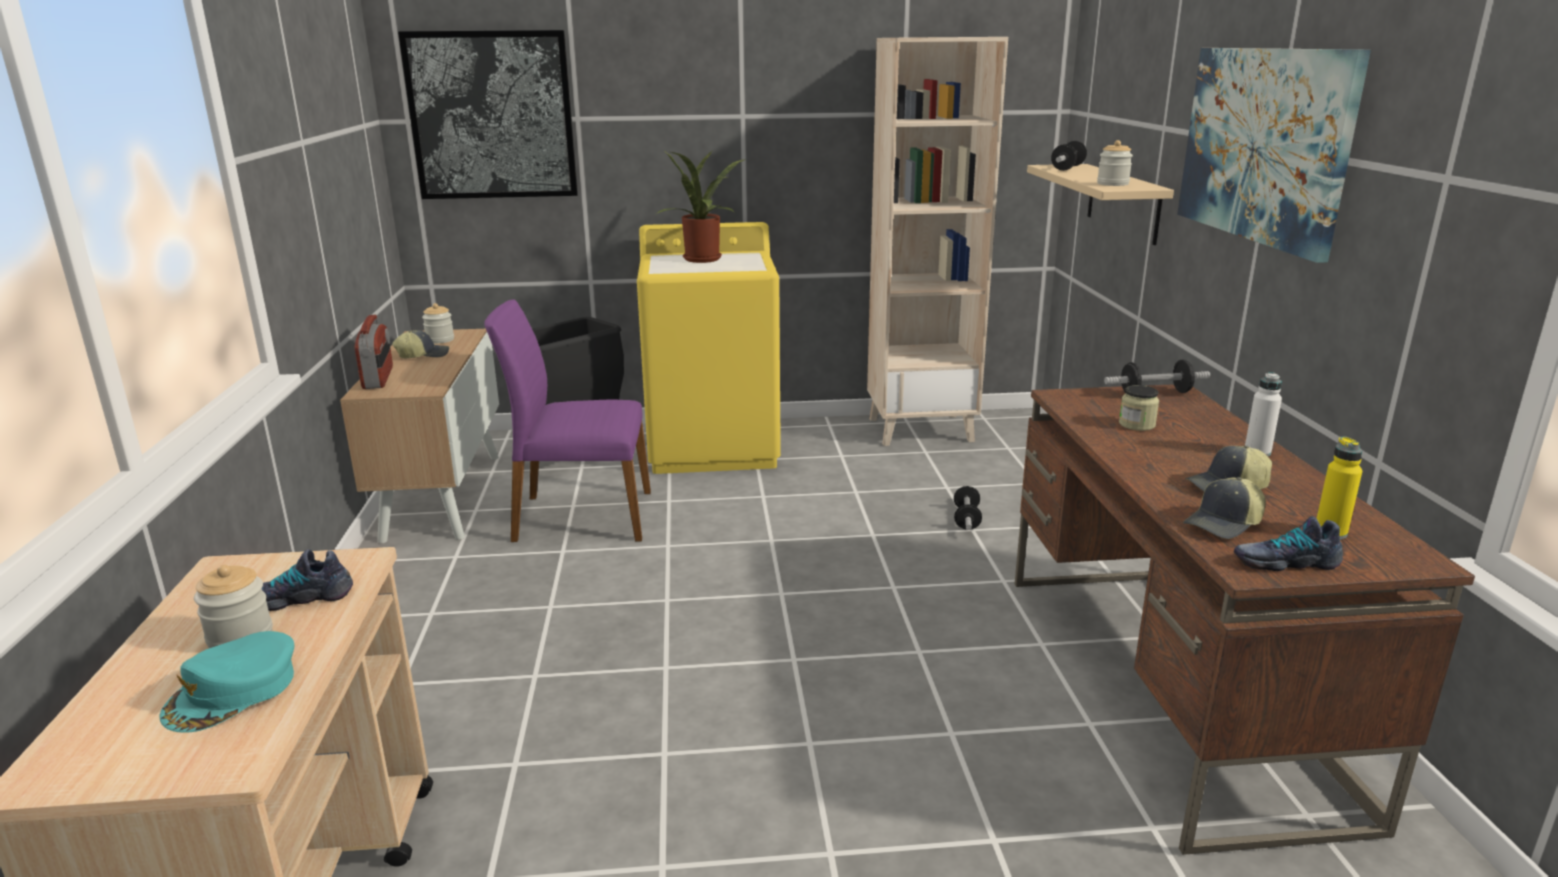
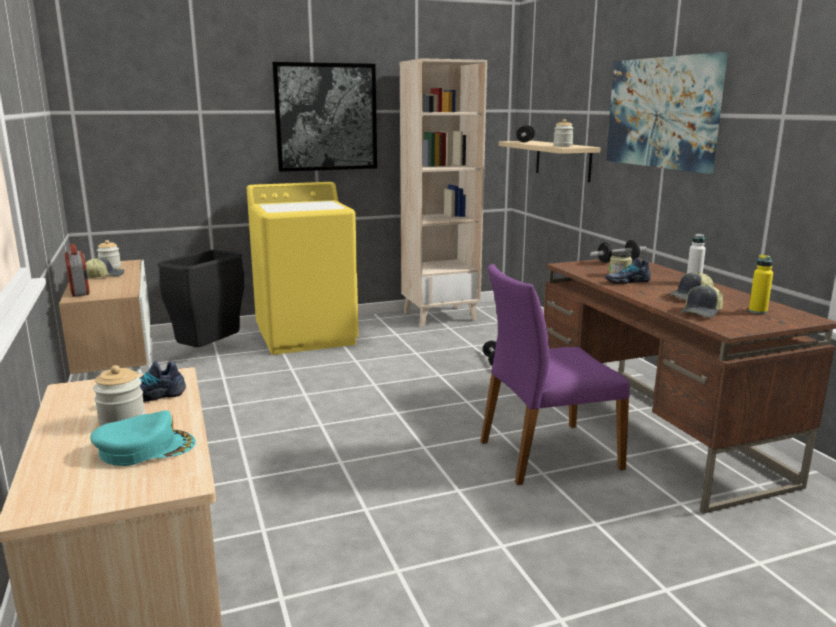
camera: 15 degrees left, 5 degrees down
(233, 692) = (145, 448): turquoise cap -> turquoise cap turned 120 degrees counterclockwise
(492, 116) = (137, 109): picture -> picture (326, 117)
(581, 516) = (233, 383): purple chair -> purple chair (547, 454)
(704, 260) = (299, 205): potted plant -> none
(1284, 562) = (745, 325): shoe -> shoe (627, 281)

